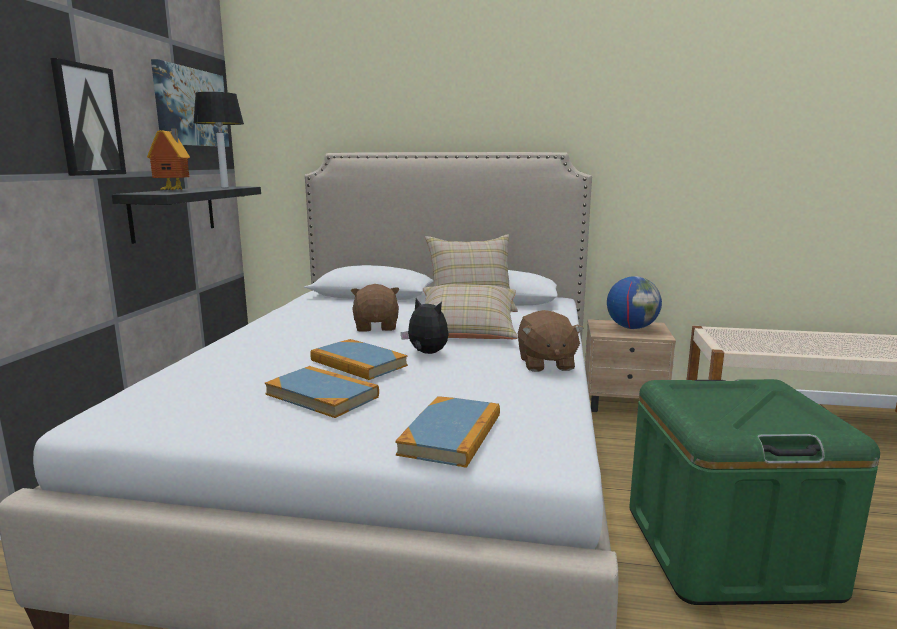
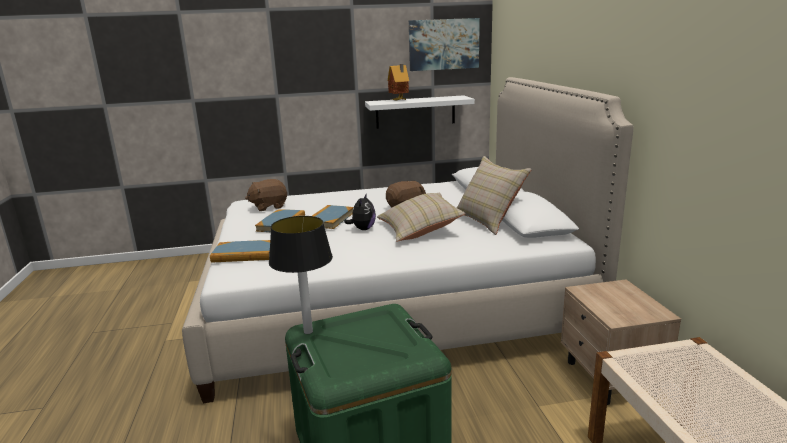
camera: 70 degrees right, 5 degrees up
(88, 120) = (354, 63): picture -> none
(173, 212) = (415, 112): black shelf -> white shelf
(224, 187) = (446, 98): table lamp -> table lamp (307, 331)
(545, 364) = (368, 259): brown plush toy -> brown plush toy (268, 206)
(631, 328) = (625, 302): globe -> none

